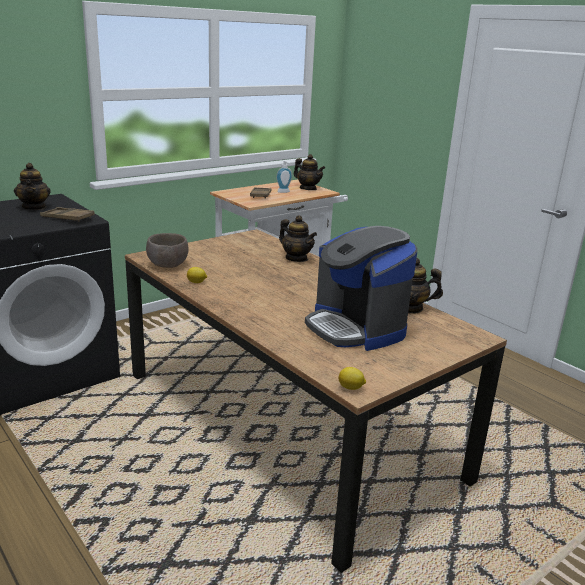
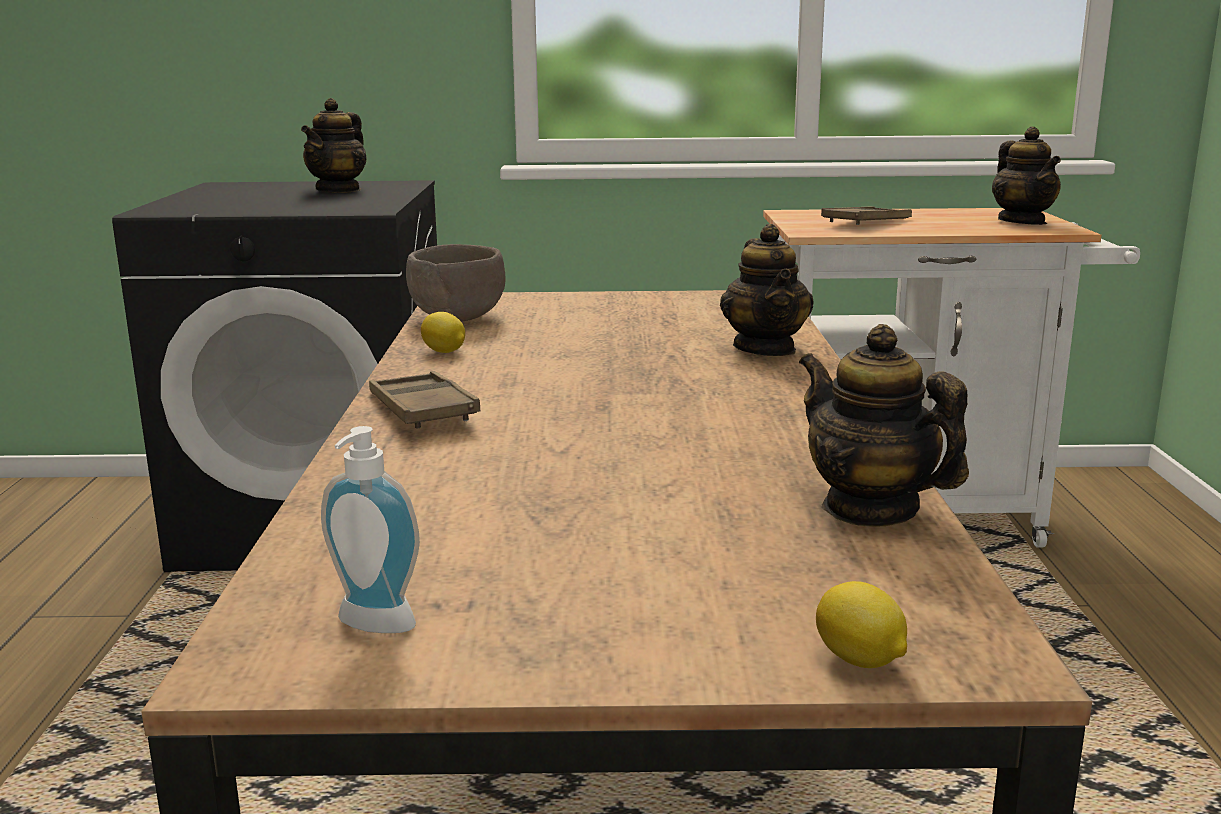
camera: 40 degrees right, 5 degrees down
(67, 218) = (343, 204): brown tray -> brown tray (422, 410)
(284, 192) = (940, 222): soap dispenser -> soap dispenser (371, 627)
(351, 388) = (248, 650): lemon -> lemon (860, 661)
(356, 328) = (597, 514): coffee machine -> none

